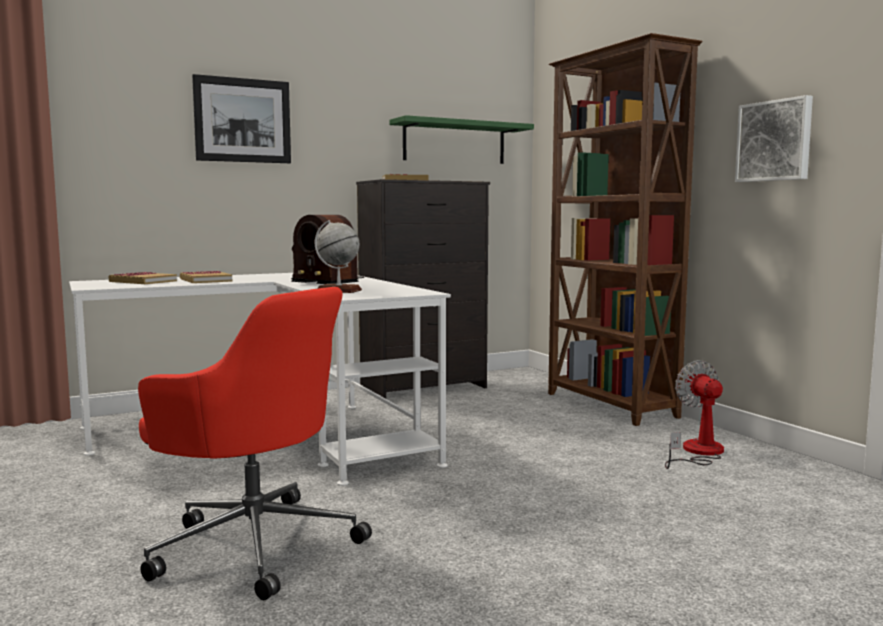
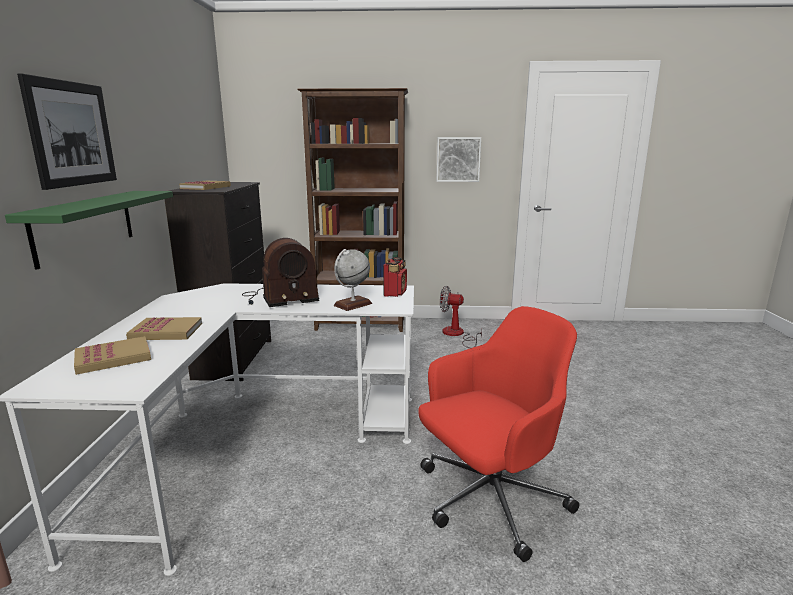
camera: 60 degrees left, 10 degrees up
(404, 293) = (395, 293): none -> radio
(454, 142) = (196, 144): green shelf -> green shelf (85, 225)

